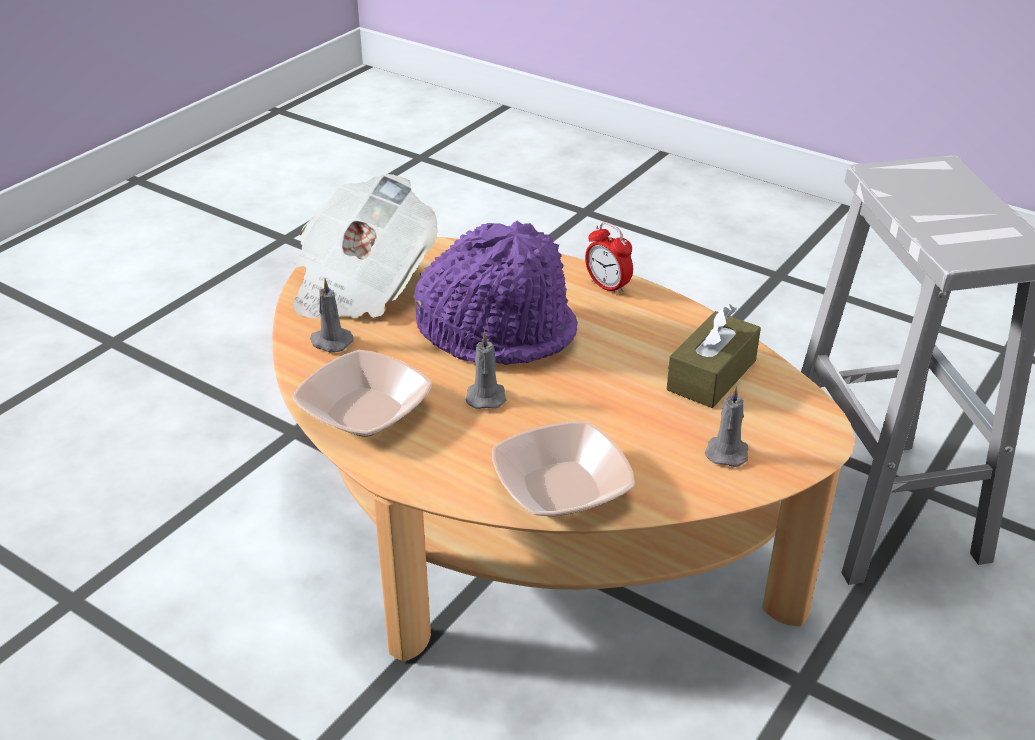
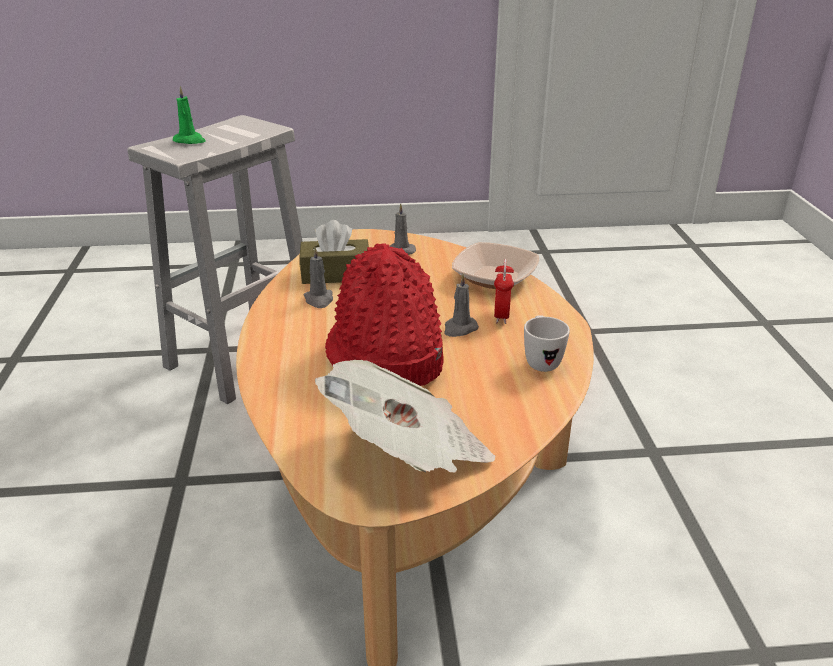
camera: 130 degrees left, 5 degrees down
(330, 342) = (500, 418): grey candle -> grey candle (319, 300)
(364, 412) = (541, 361): bowl -> white mug
(498, 330) = (385, 357): purple hat -> red hat
(607, 286) = (270, 340): alarm clock -> alarm clock (501, 316)
(949, 192) = (190, 141): none -> green candle

